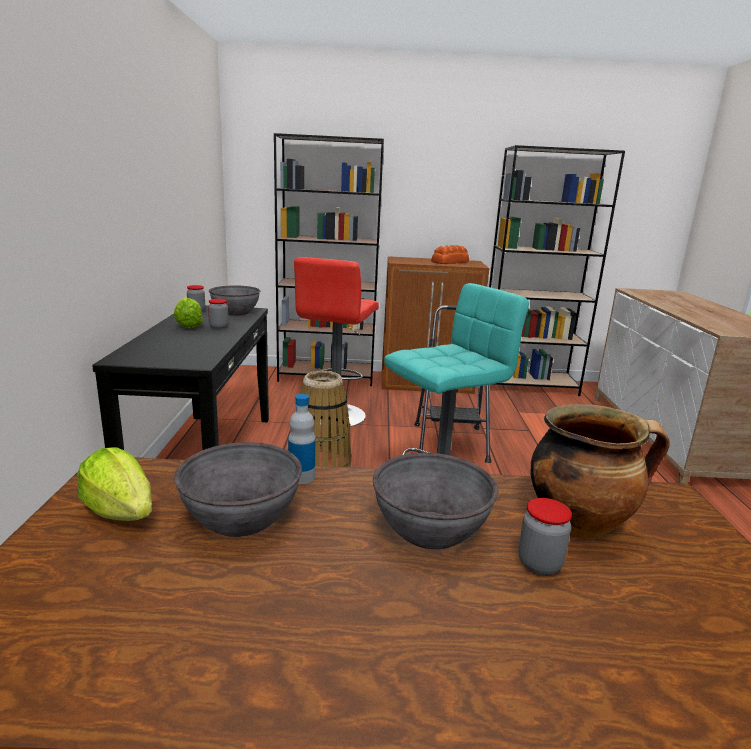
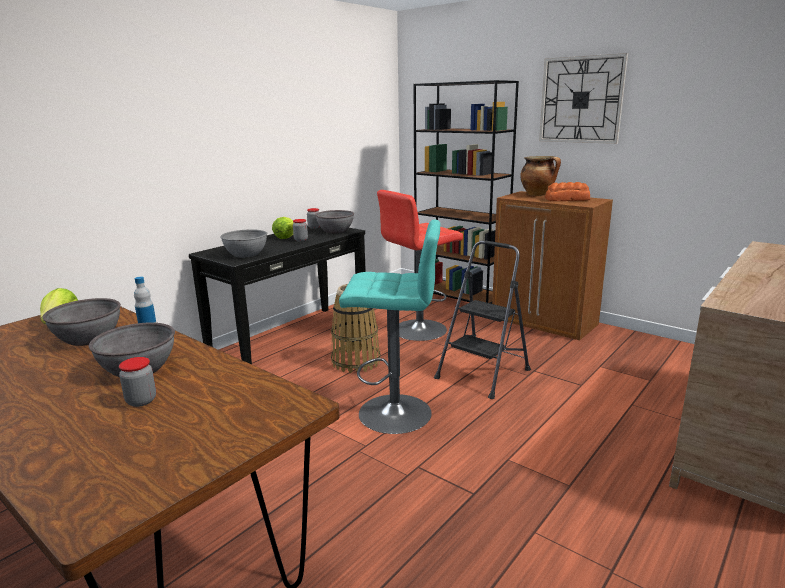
camera: 40 degrees right, 0 degrees up
(190, 353) = (246, 254): none -> grey bowl
(448, 166) = (581, 100): none -> wall clock
(527, 386) = (657, 346): beige bookcase -> none
(580, 523) = (209, 394): cooking pot -> cooking pot (538, 194)

